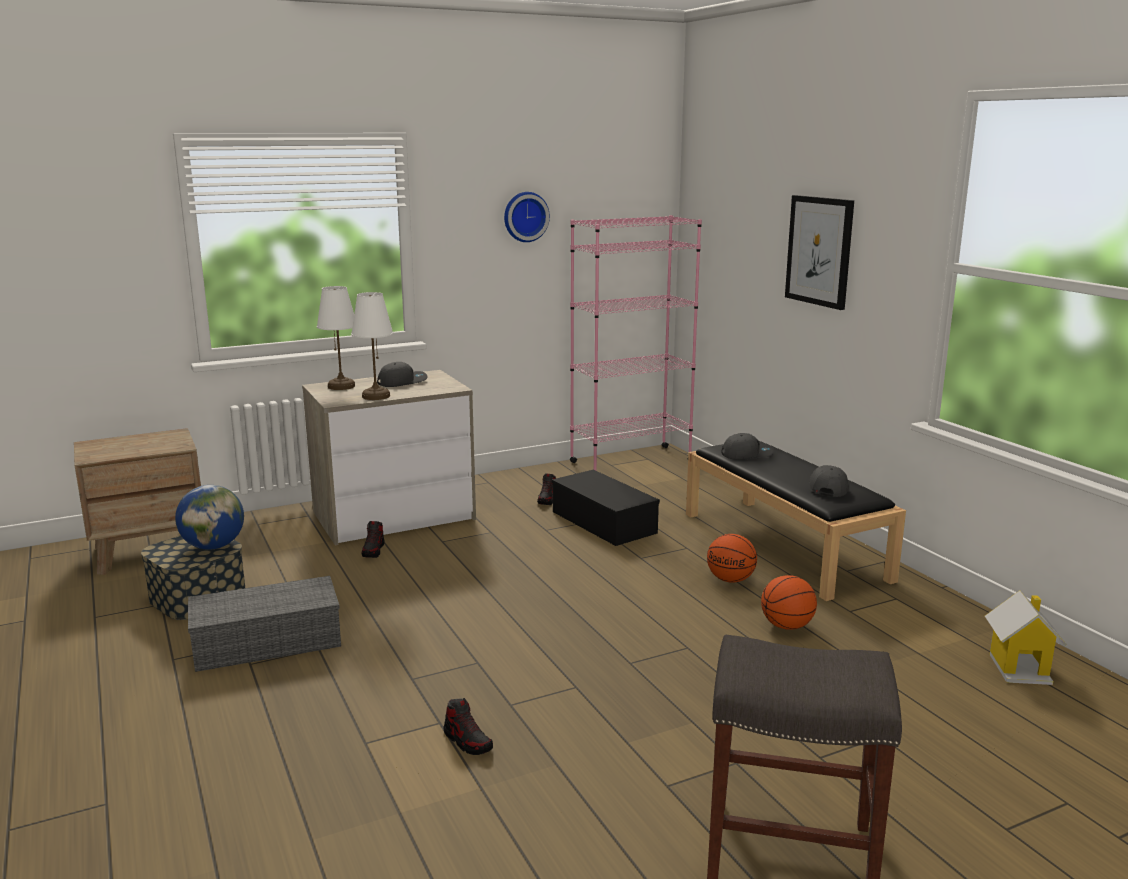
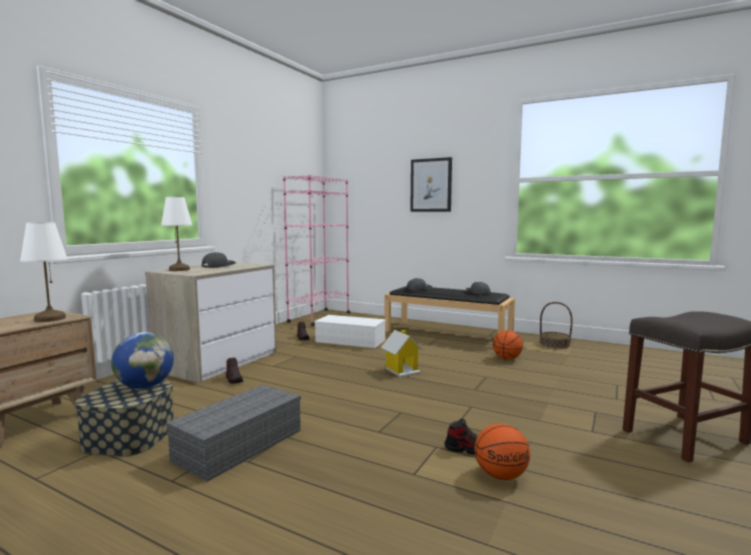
camera: 35 degrees left, 10 degrees down
(375, 396) = (217, 270): white table lamp -> white table lamp (49, 319)
(525, 216) = (260, 171): wall clock -> none
(605, 522) = (351, 340): black storage box -> white storage box
(731, 580) = (452, 349): basketball -> basketball (501, 475)
(939, 624) = (554, 344): none -> basket
(1019, 667) = (605, 351): toy house -> toy house (402, 370)

